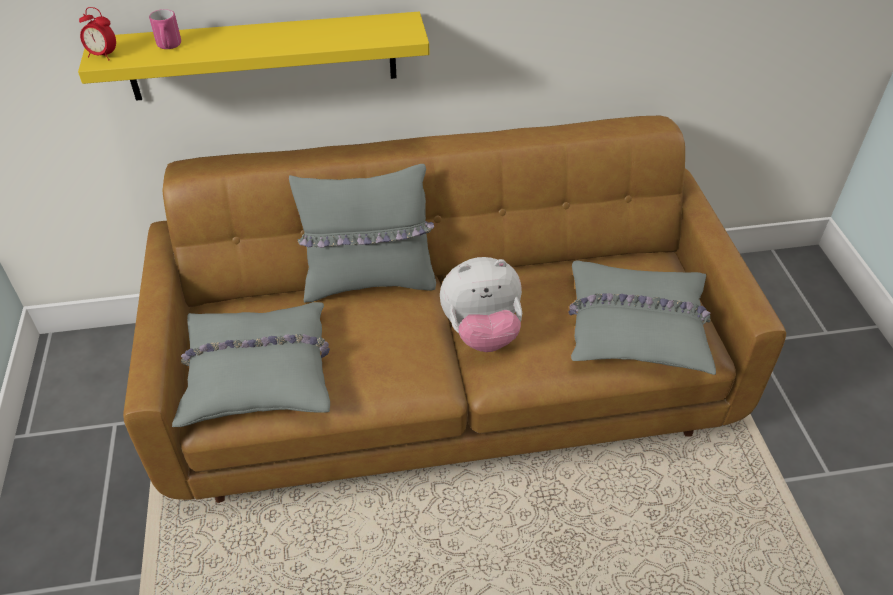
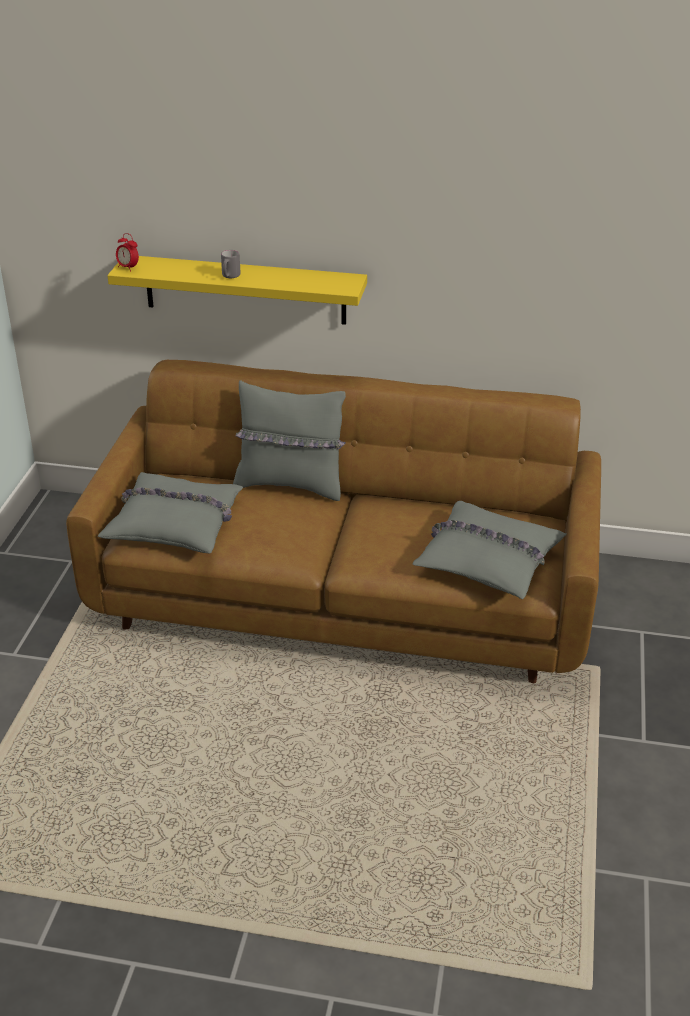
camera: 20 degrees right, 10 degrees down
(169, 47) = (174, 269): pink mug -> none
(249, 44) = (230, 277): none -> grey mug
(481, 333) = (359, 537): plush toy -> none

